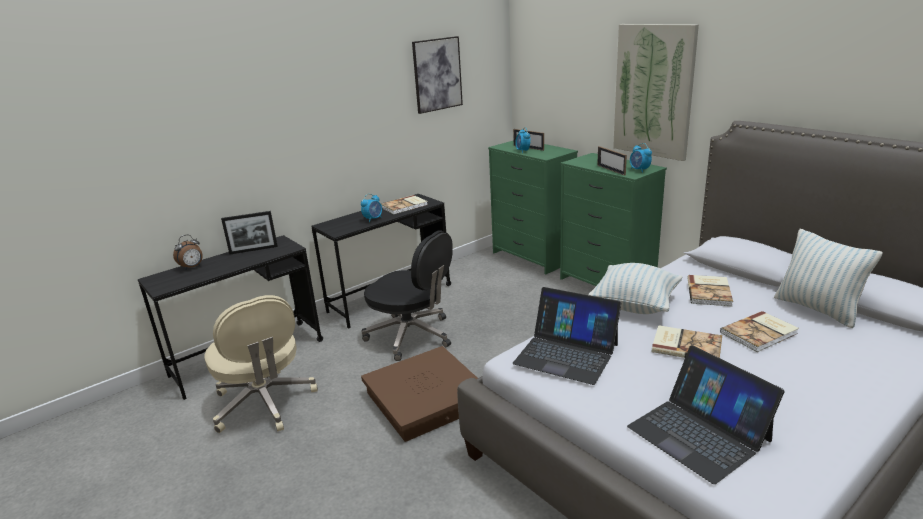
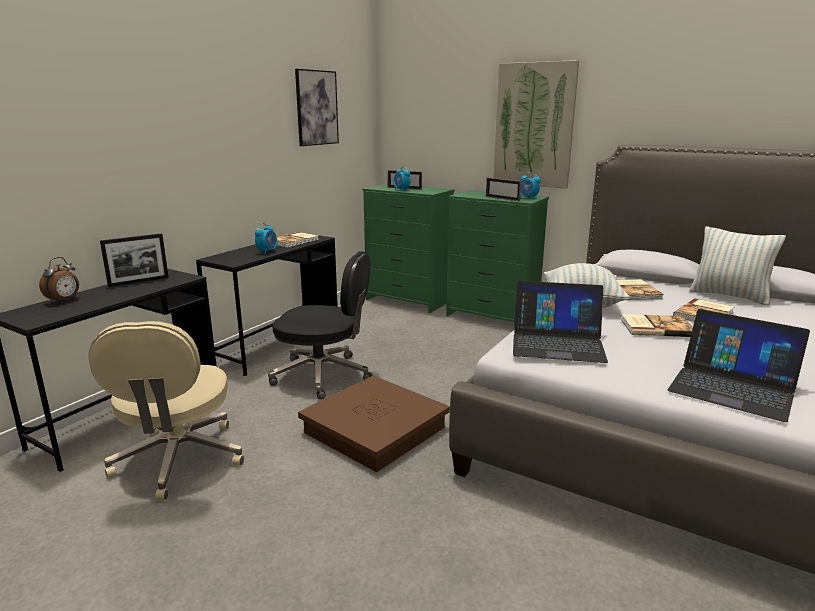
camera: 20 degrees left, 5 degrees down
(264, 404) = (179, 460): beige office chair -> beige office chair turned 45 degrees clockwise

